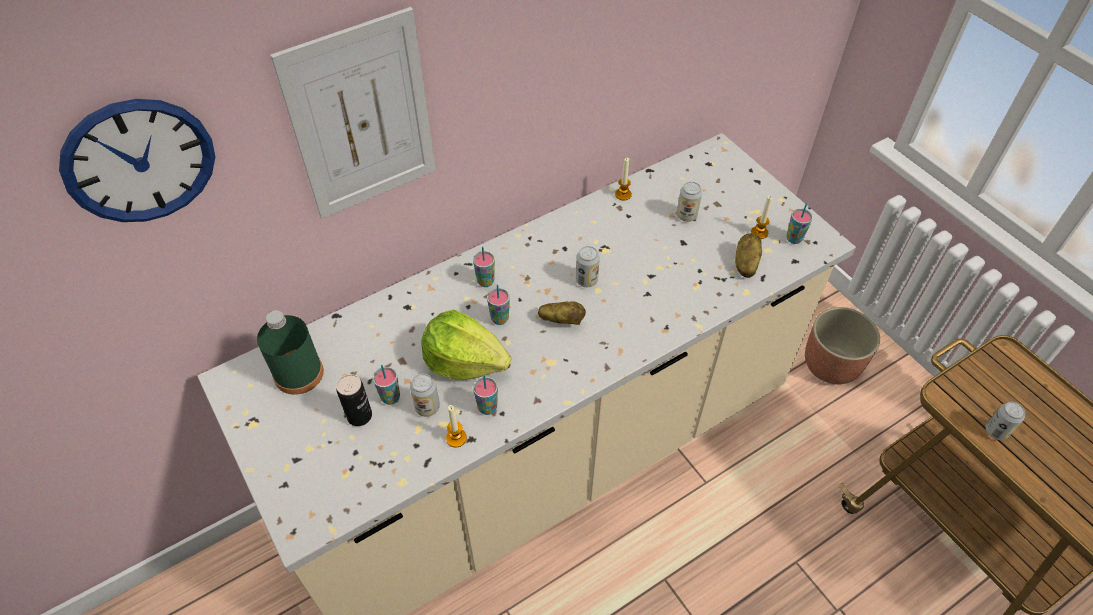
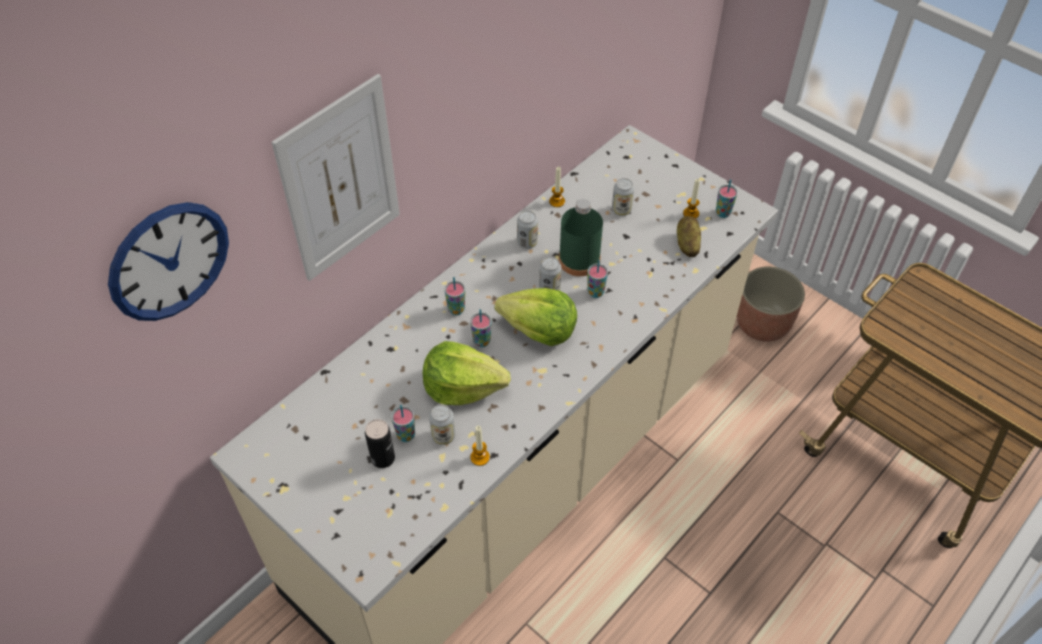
camera: 15 degrees left, 0 degrees up
(298, 373) = (309, 433): green bottle -> green bottle (579, 260)
(487, 408) = (498, 424): cup -> cup (595, 292)
(561, 320) = (539, 330): potato -> lettuce
(996, 431) = (930, 348): can -> can (527, 243)

